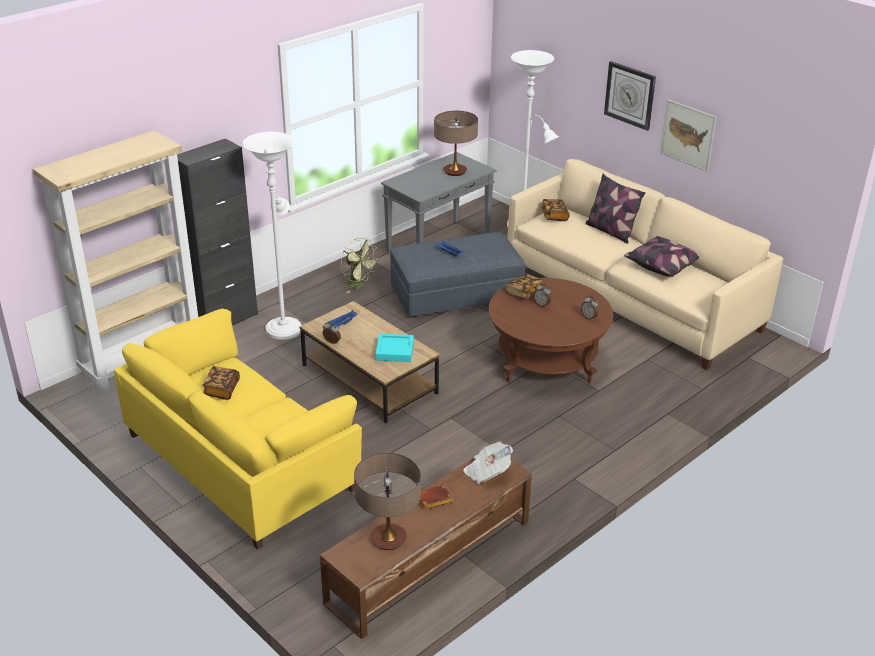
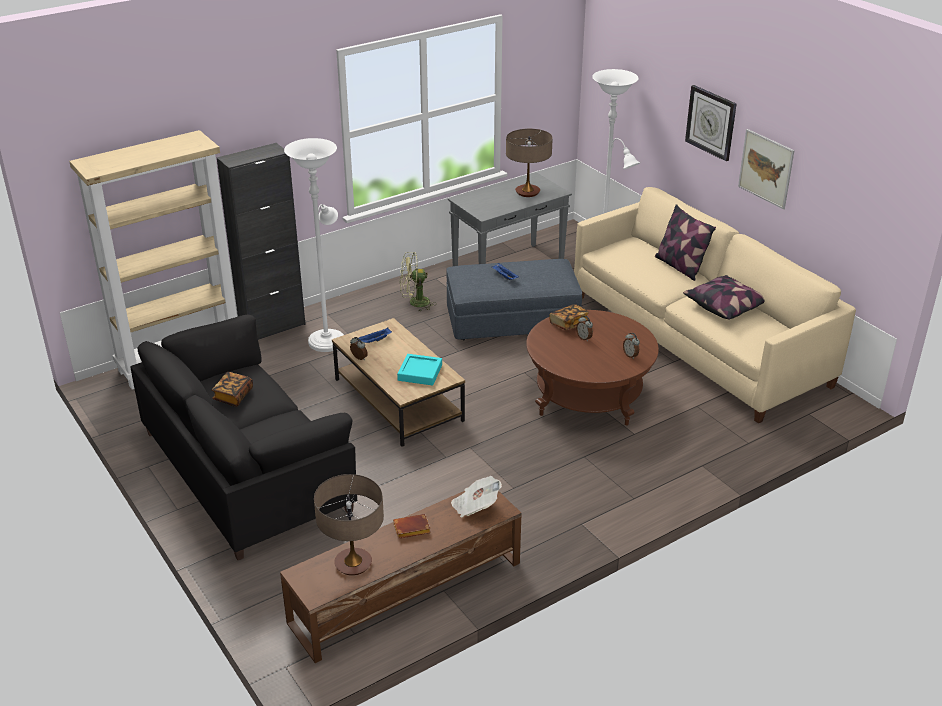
camera: 10 degrees right, 0 degrees up
(241, 461) = (247, 470): yellow sofa -> black sofa
(358, 285) = (414, 303): green fan -> green fan turned 120 degrees clockwise
(554, 216) = (624, 246): book -> none

